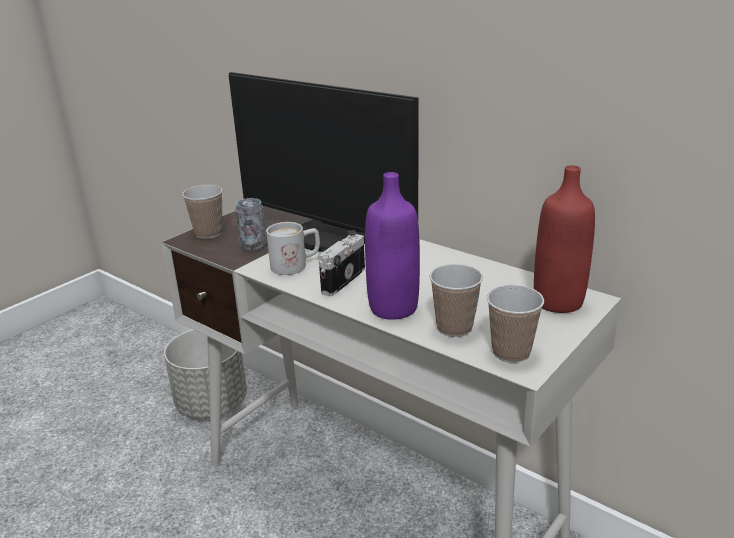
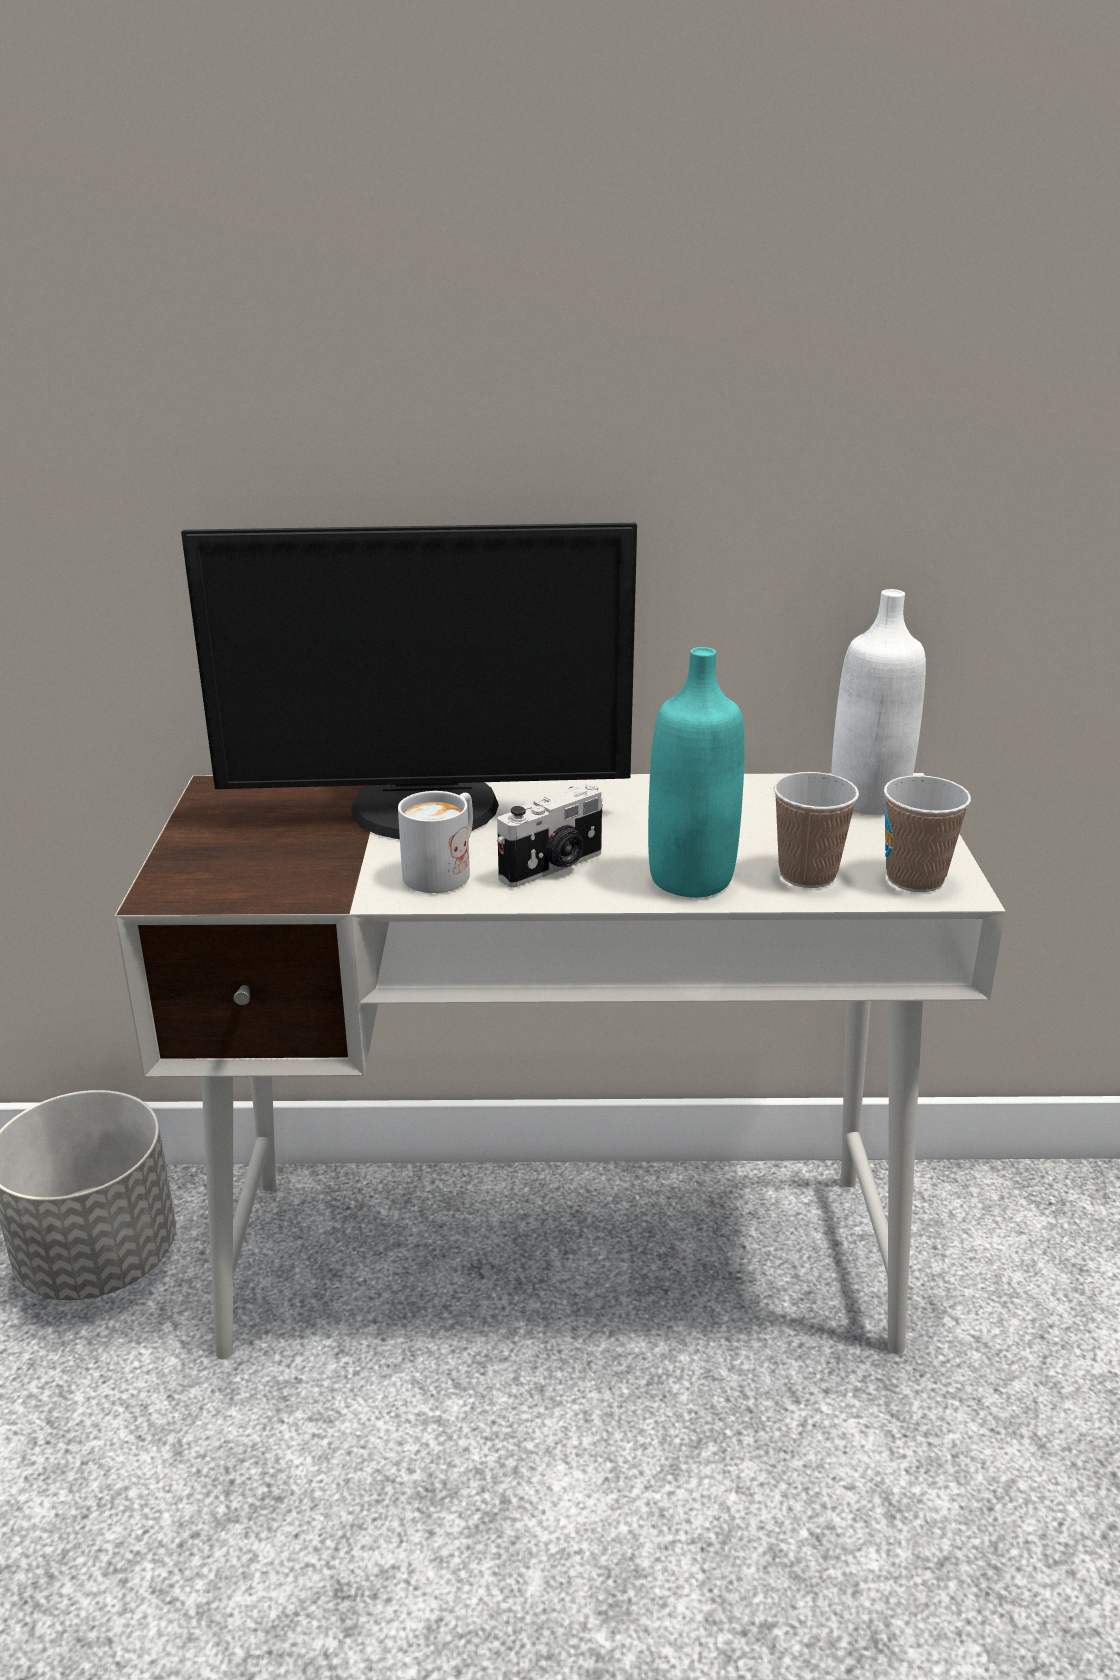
camera: 40 degrees left, 0 degrees up
(208, 233) = (190, 871): cup -> none
(253, 246) = (317, 865): can -> none
(341, 280) = (554, 867): camera -> camera turned 120 degrees counterclockwise
(393, 308) = (691, 879): purple bottle -> turquoise bottle
(558, 301) = (868, 800): red bottle -> white bottle

